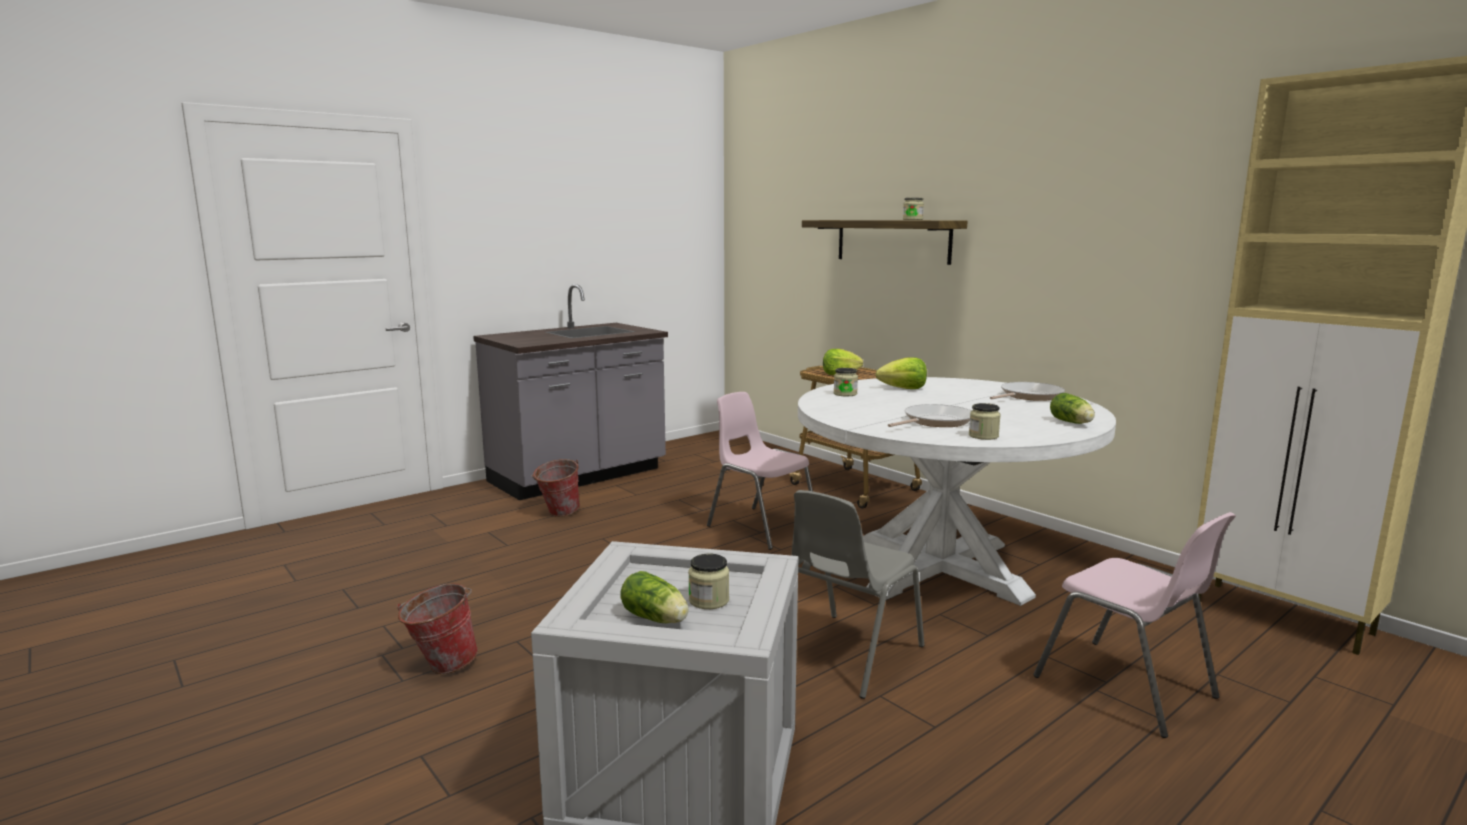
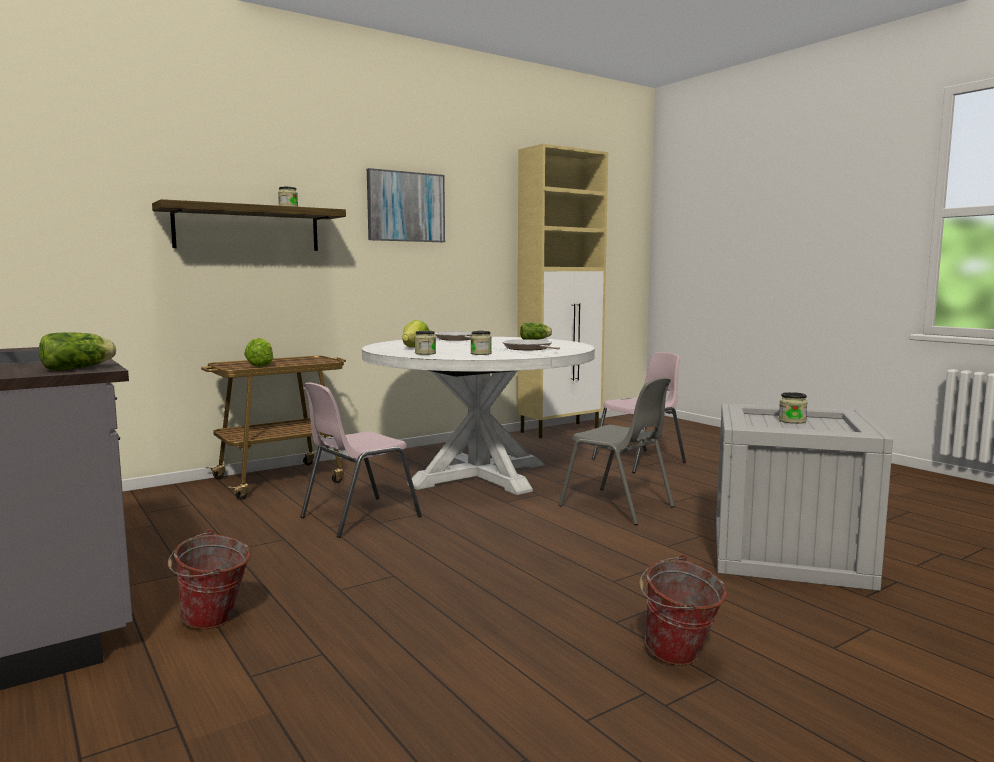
camera: 85 degrees left, 5 degrees down
(656, 619) = (829, 428): lettuce -> lettuce (80, 368)
(983, 436) = (569, 347): jar -> jar (481, 354)
(1062, 208) = (405, 207): none -> picture

